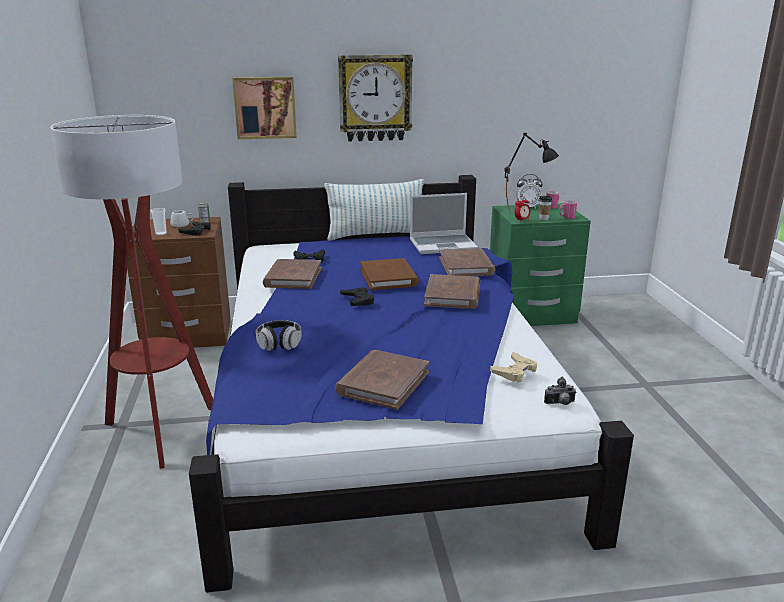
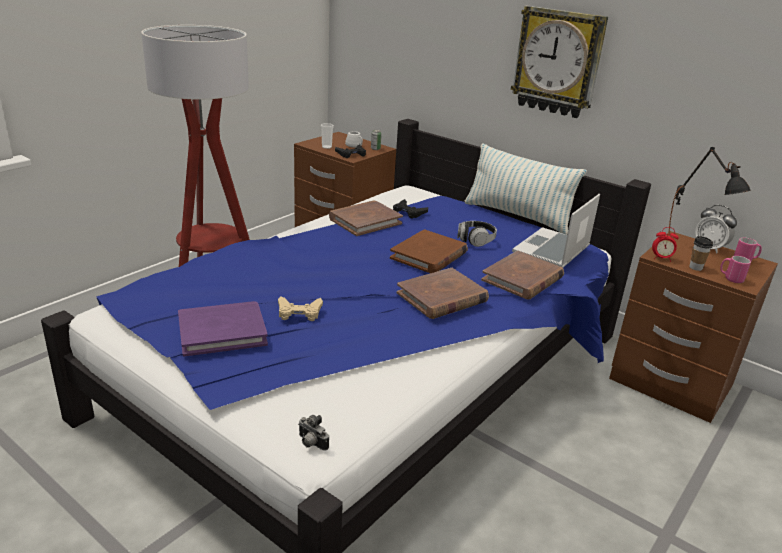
camera: 45 degrees right, 5 degrees up
(265, 107) = (451, 50): picture -> none
(279, 344) = (239, 265): headphones -> headphones (475, 240)
(358, 300) = (360, 261): black game controller -> none
(383, 383) = (222, 332): brown book -> purple book
(443, 245) = (552, 250): laptop -> laptop turned 90 degrees clockwise
(515, 371) = (332, 390): beige game controller -> beige game controller (299, 312)
(531, 314) = (670, 383): green nightstand -> brown nightstand

